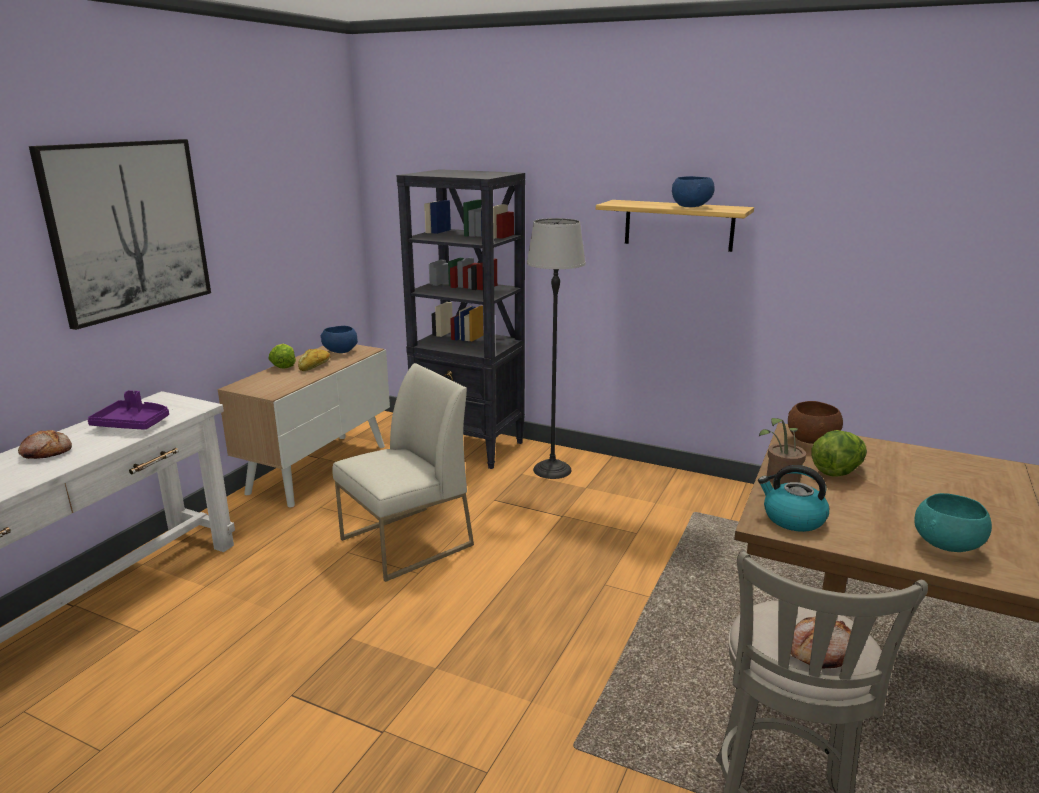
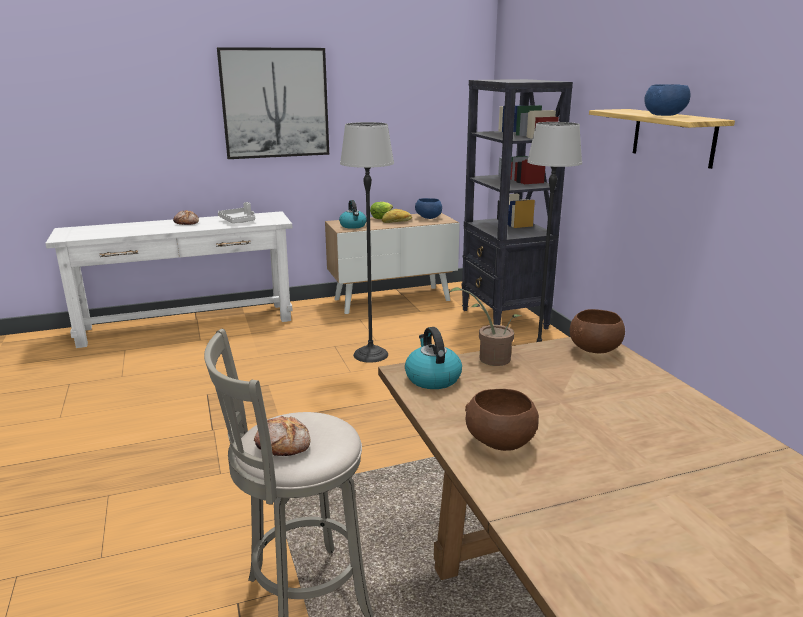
camera: 45 degrees right, 0 degrees up
(133, 424) = (239, 221): purple tray -> grey tray
(274, 386) = (353, 226): none -> kettle
(406, 543) = (370, 355): white chair -> floor lamp
(837, 471) = (555, 372): lettuce -> none
(946, 546) = (499, 443): turquoise bowl -> brown bowl

